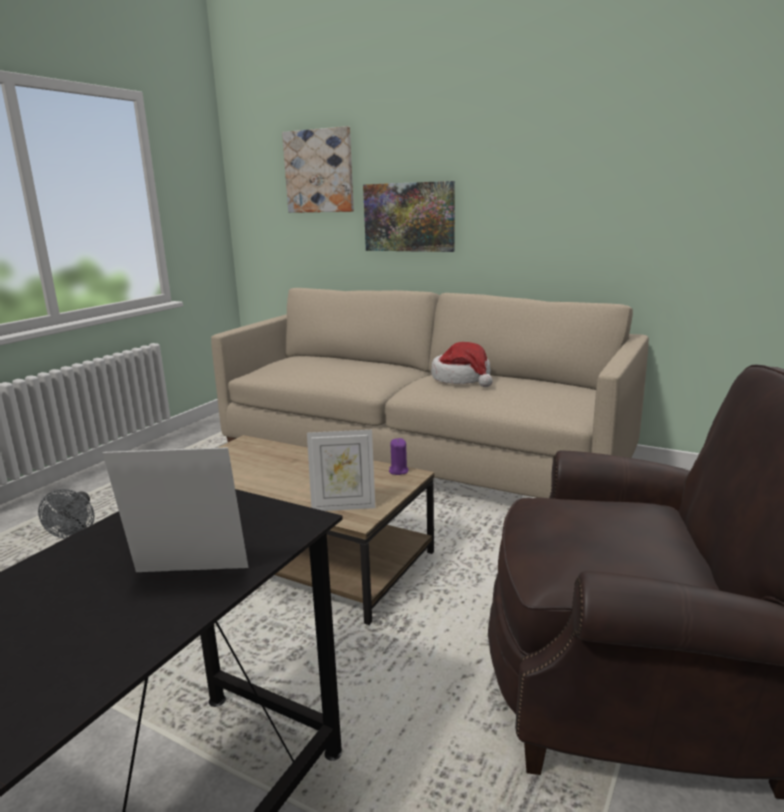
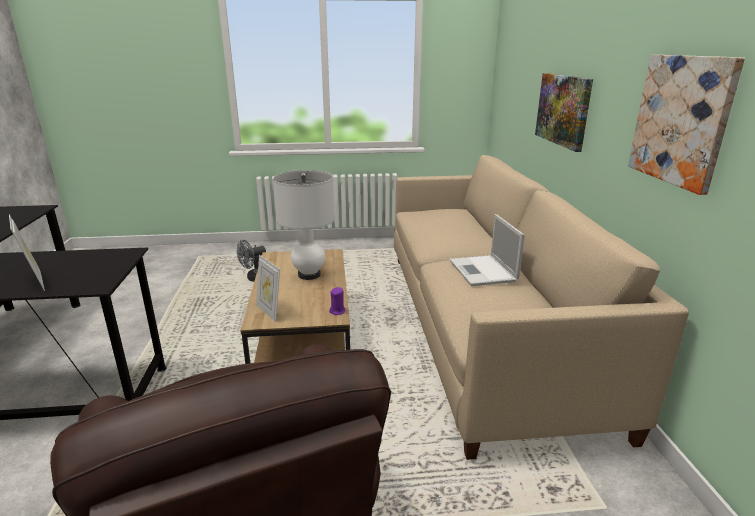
camera: 55 degrees right, 5 degrees up
(282, 466) = (309, 275): none -> white table lamp
(319, 171) = (529, 57): picture -> picture (681, 120)
(462, 379) = (483, 271): hat -> laptop

